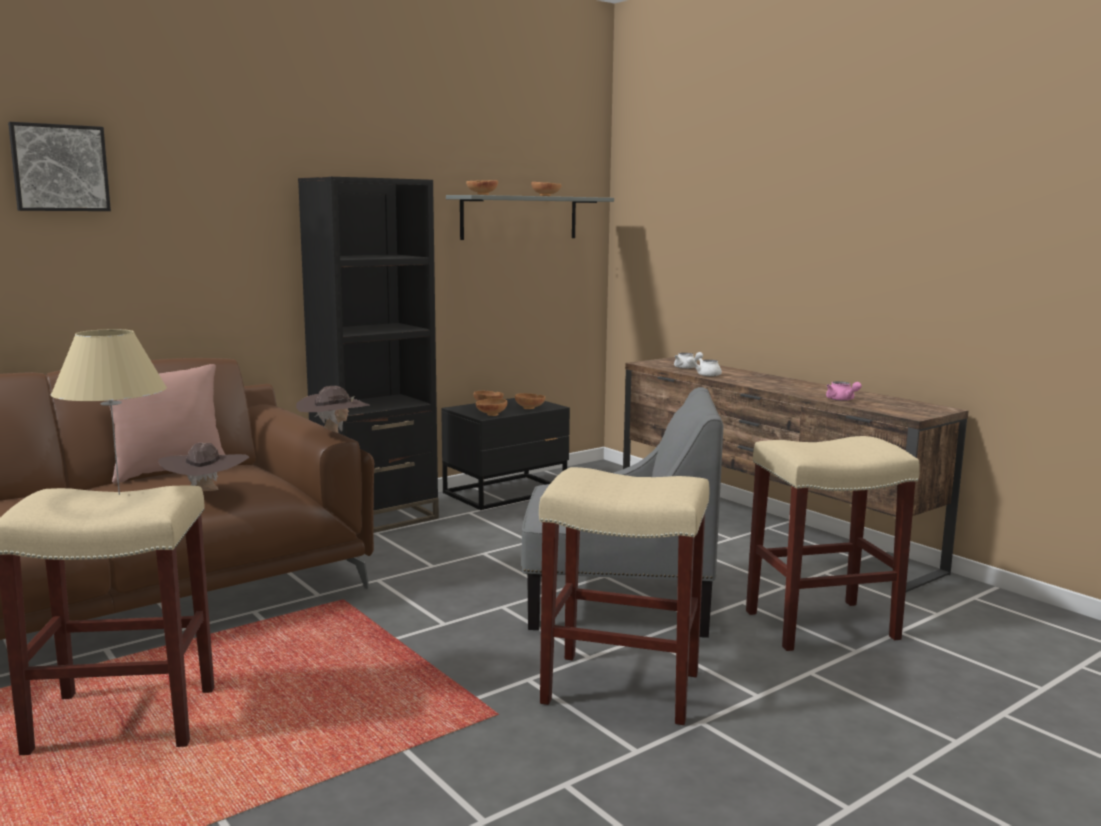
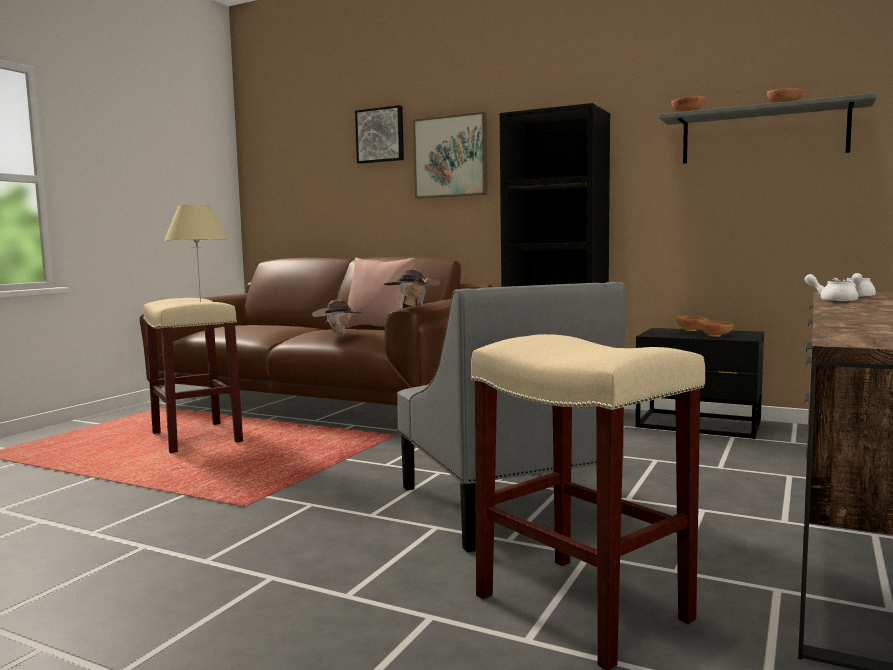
camera: 65 degrees right, 5 degrees down
(191, 212) = (451, 156): none -> picture
(491, 414) = (662, 334): brown bowl -> none
(624, 687) = (320, 537): beige stool -> none
(842, 400) = (853, 324): pink teapot -> none

